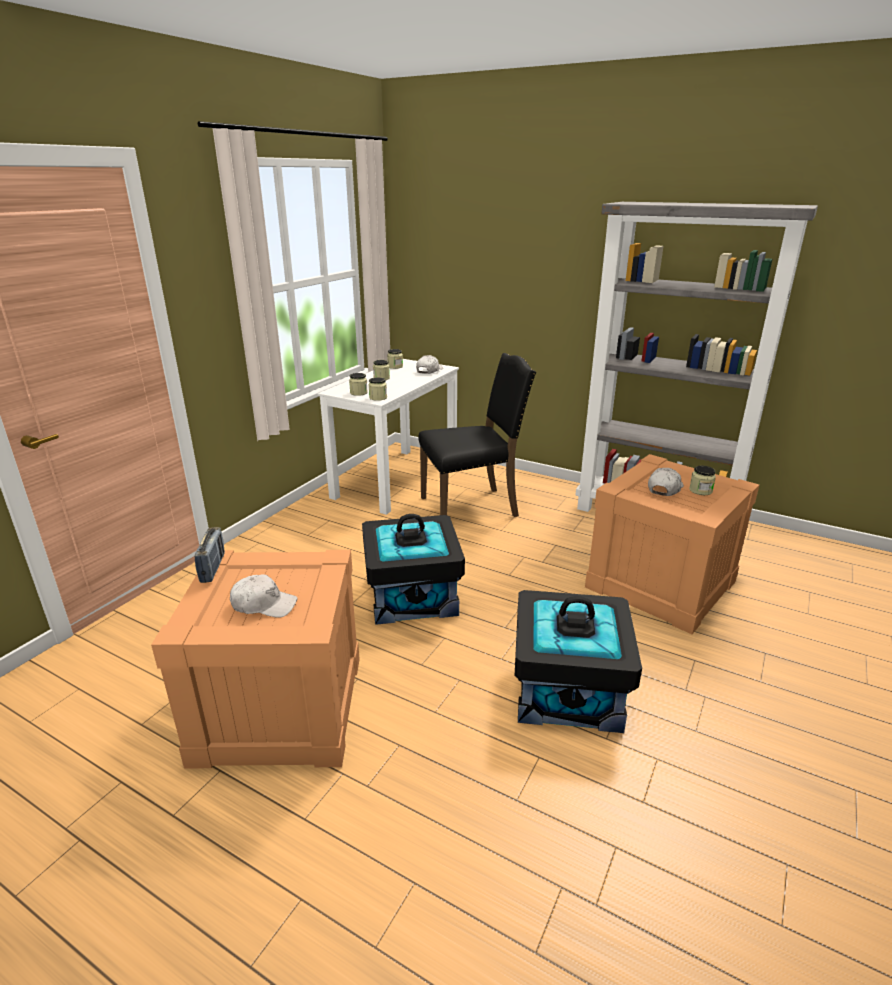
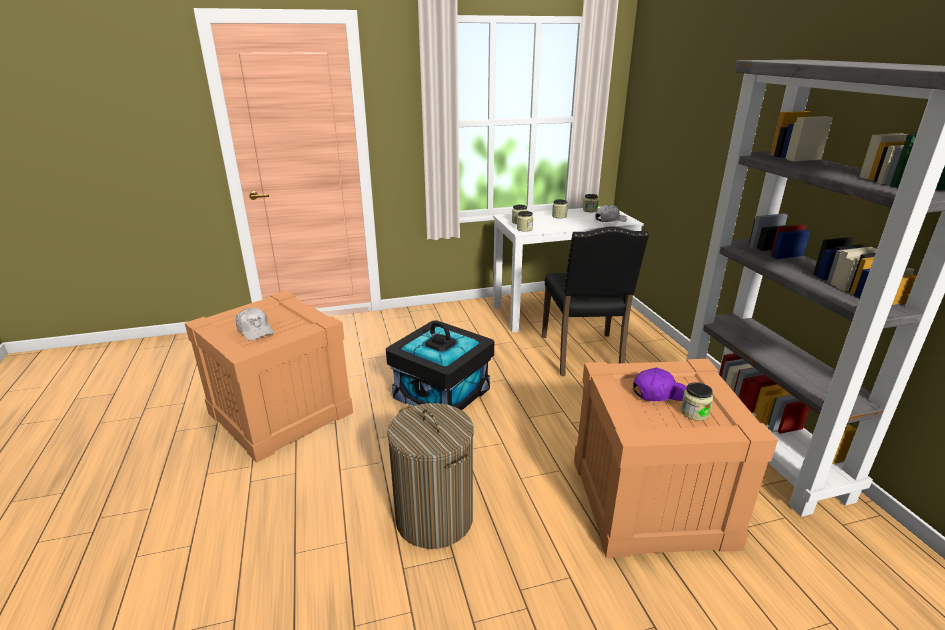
camera: 45 degrees right, 0 degrees up
(213, 568) = (269, 300): radio -> none
(471, 507) = (583, 355): black chair -> black chair turned 60 degrees clockwise
(568, 689) = (434, 518): black storage box -> laundry basket
(665, 488) = (659, 393): white cap -> purple cap

